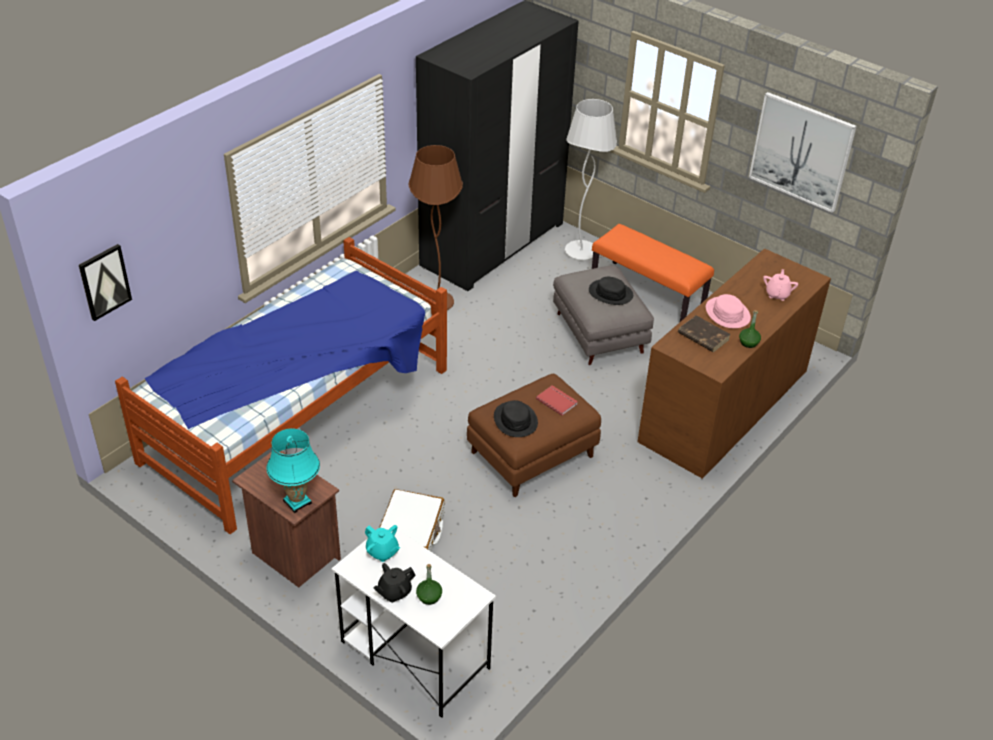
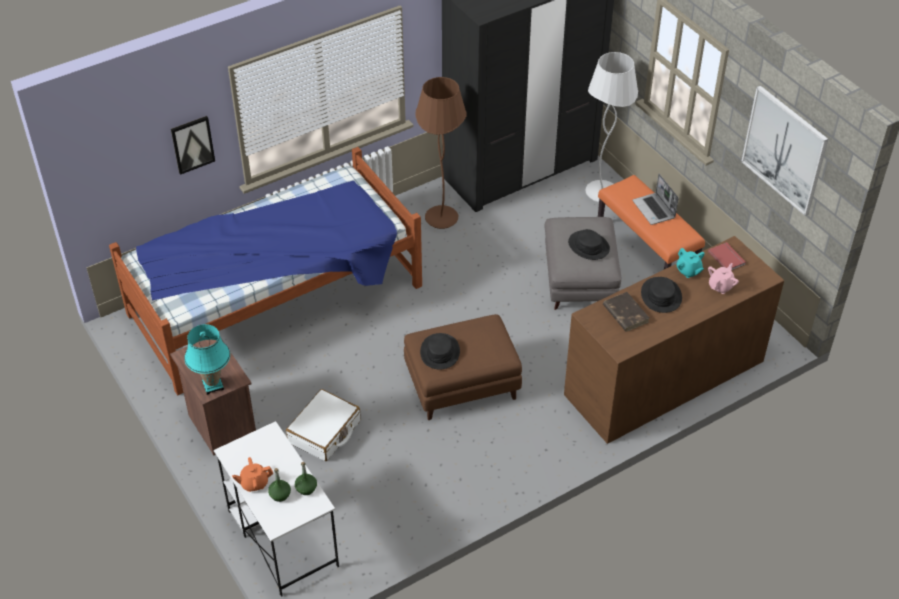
camera: 20 degrees right, 5 degrees up
(104, 281) = (104, 163): picture -> picture (192, 144)
(382, 552) = (260, 446): turquoise teapot -> turquoise teapot (688, 271)
(394, 592) = (254, 483): black teapot -> orange teapot
(557, 401) = (486, 342): red book -> red book (727, 257)
(655, 250) = (654, 210): none -> laptop
(727, 313) = (661, 295): pink hat -> black hat
(748, 343) = (665, 329): green bottle -> green bottle (306, 488)

